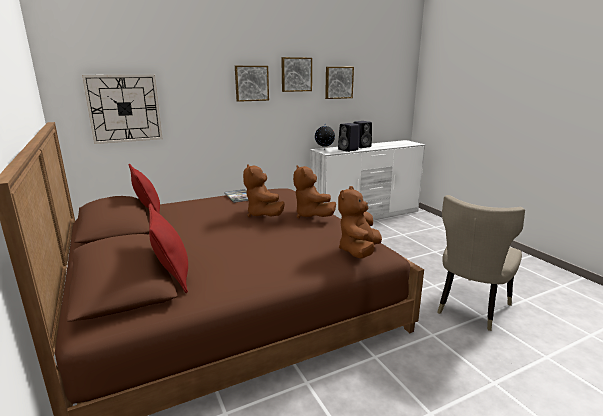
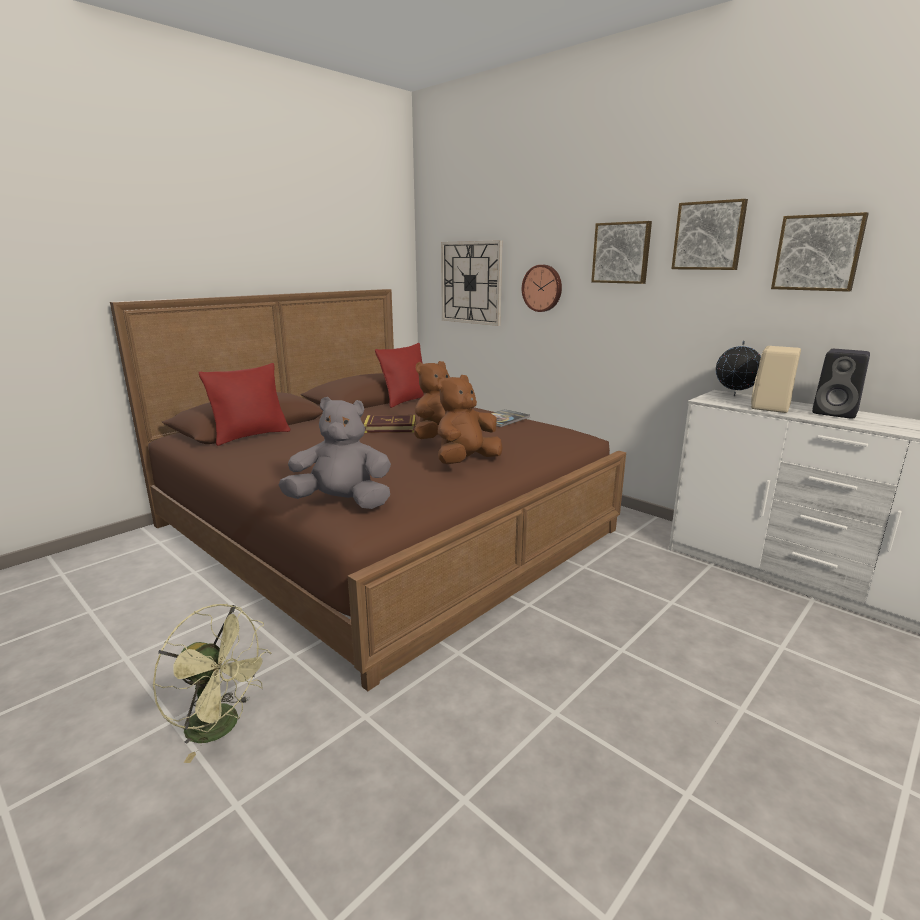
camera: 70 degrees right, 0 degrees up
(197, 107) = (542, 288): none -> wall clock
(219, 224) = (390, 427): none -> book
(348, 150) = (770, 408): black speaker -> beige speaker
(359, 251) = (341, 503): brown plush toy -> grey plush toy
(438, 389) = (222, 727): none -> green fan
(469, 308) = (486, 776): beige chair -> none

